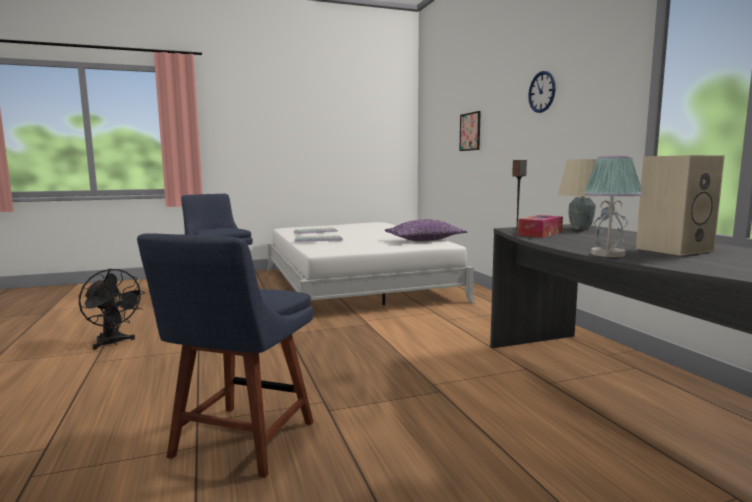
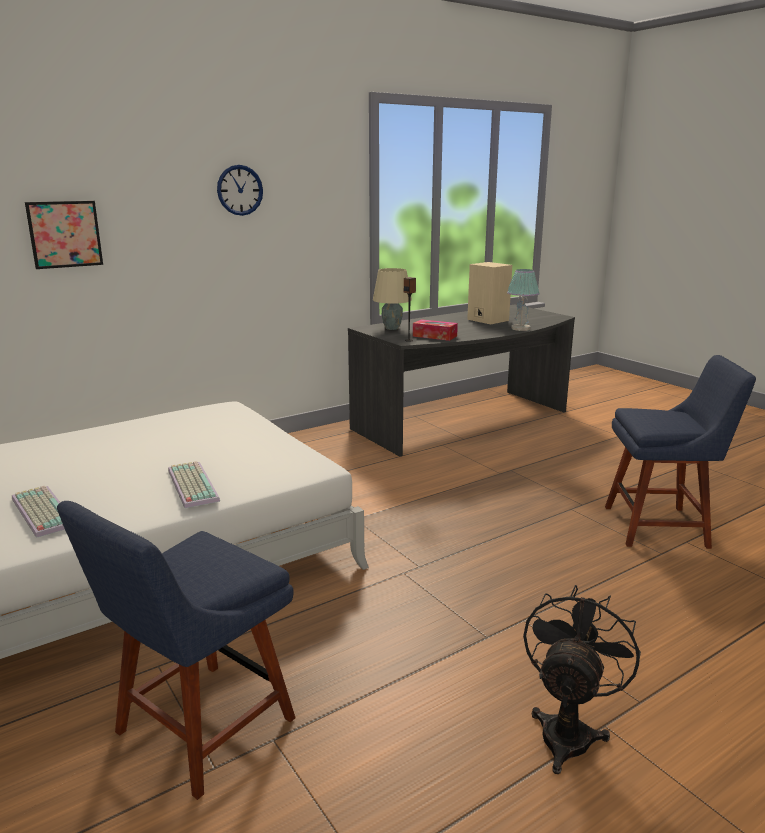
camera: 105 degrees left, 10 degrees up
(425, 240) = (193, 418): purple pillow -> none

